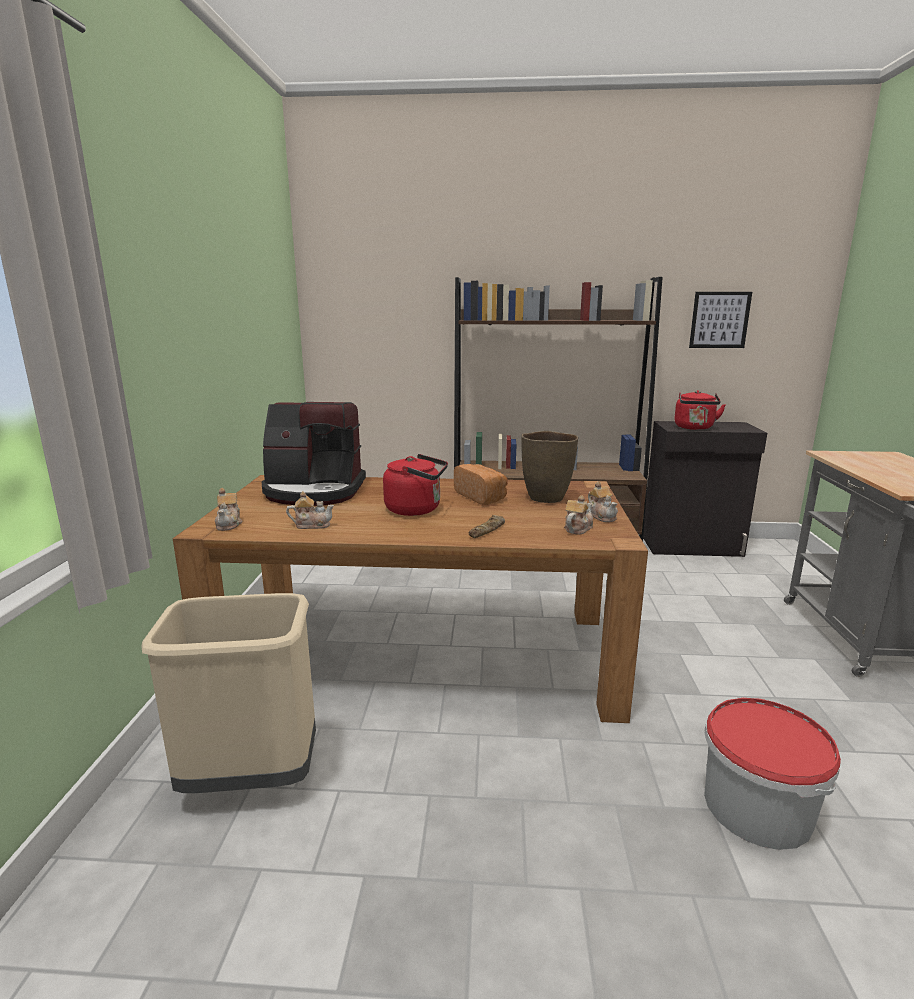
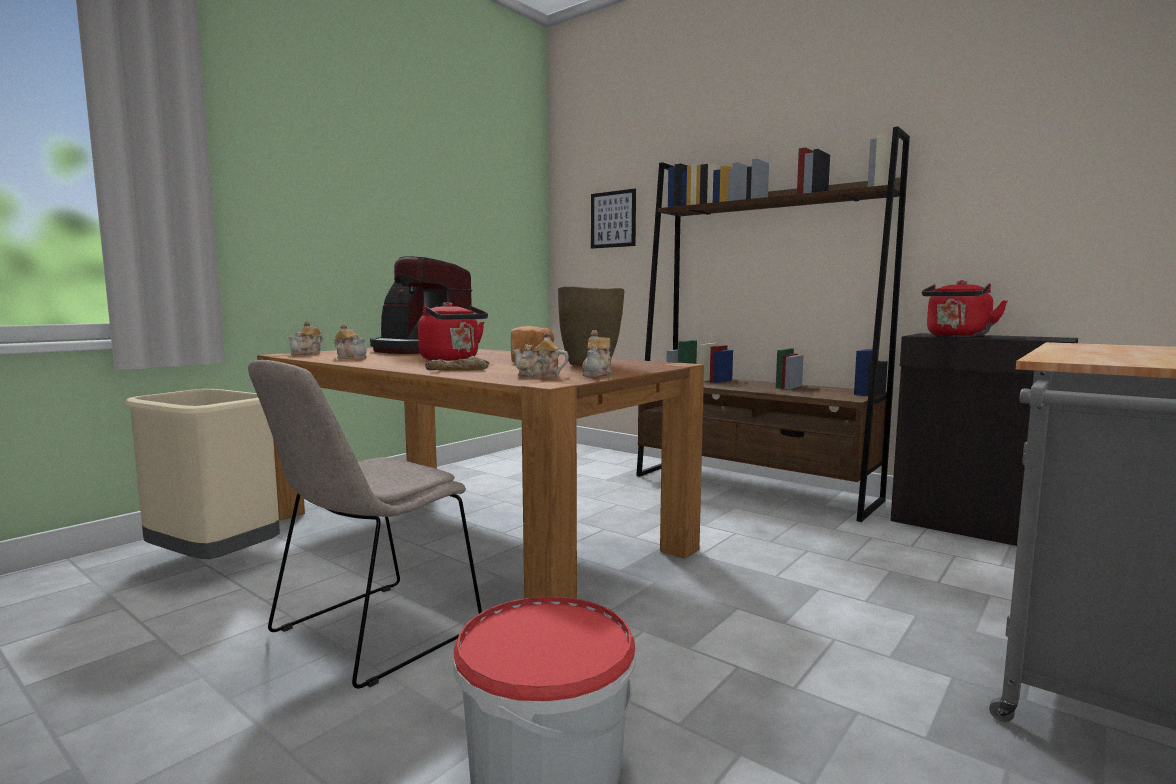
camera: 35 degrees right, 10 degrees down
(521, 779) = (370, 634): none -> beige chair
(577, 528) = (539, 376): teapot -> teapot turned 150 degrees counterclockwise
(719, 320) = (1022, 182): picture -> picture (613, 219)

